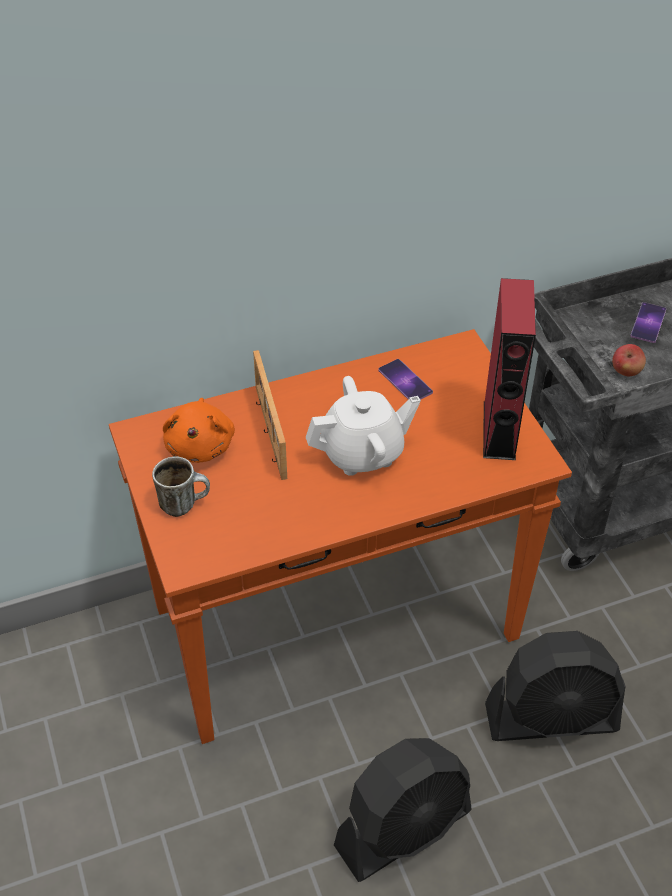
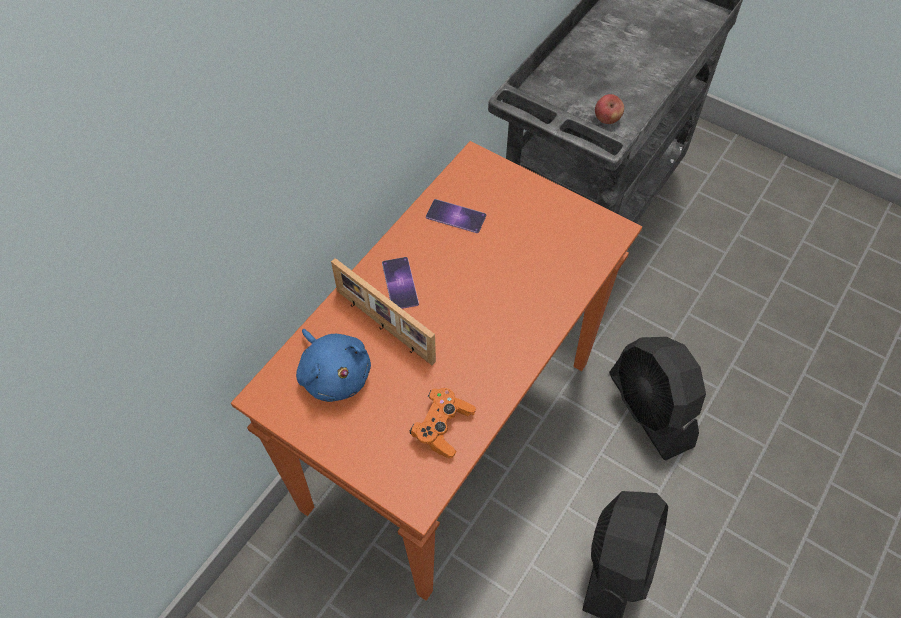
camera: 35 degrees left, 10 degrees up
(184, 504) = (368, 439): mug -> none
(200, 445) = (334, 374): orange plush toy -> blue plush toy
(249, 528) = (442, 427): none -> orange game controller
(363, 453) = (476, 301): white teapot -> none
(499, 430) = (562, 220): red speaker -> none
(552, 718) = (650, 410): black fan -> black fan turned 105 degrees clockwise
(648, 323) = (589, 70): phone -> phone (400, 283)

